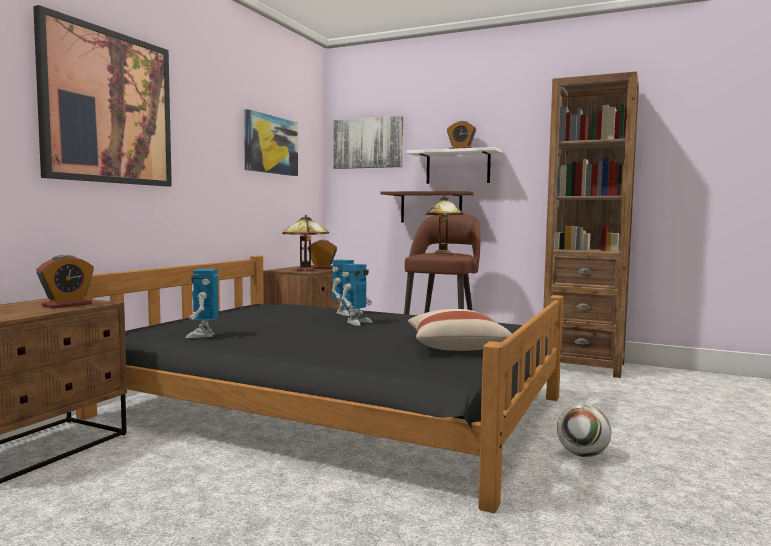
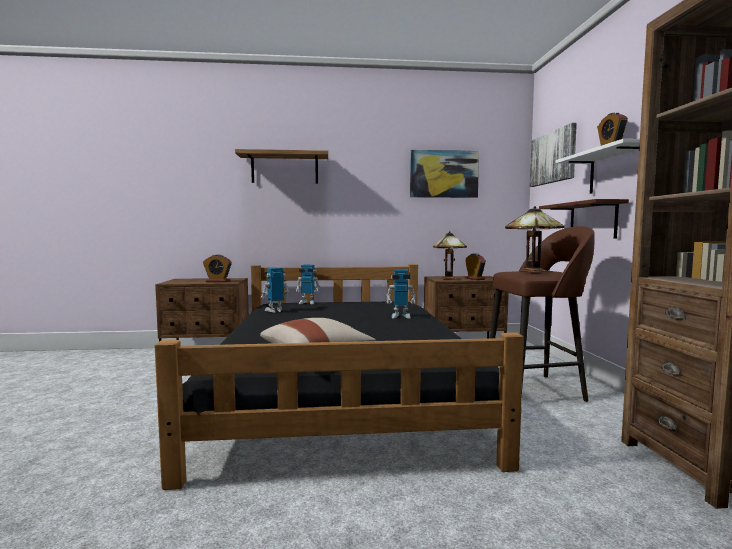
camera: 60 degrees right, 0 degrees up
(108, 107) = (284, 169): picture -> shelf
(356, 322) = (369, 323): toy robot -> toy robot (307, 302)
(582, 455) = (332, 516): football -> none

